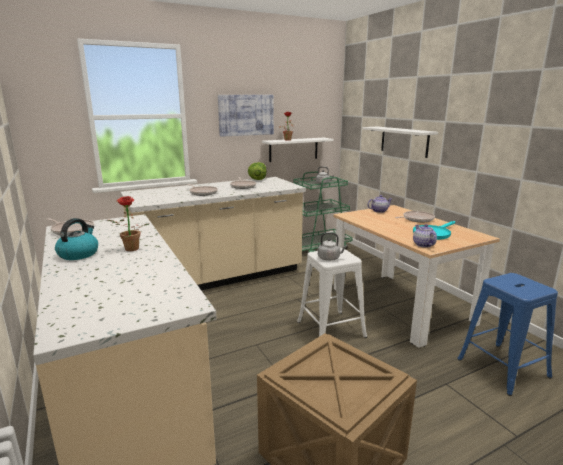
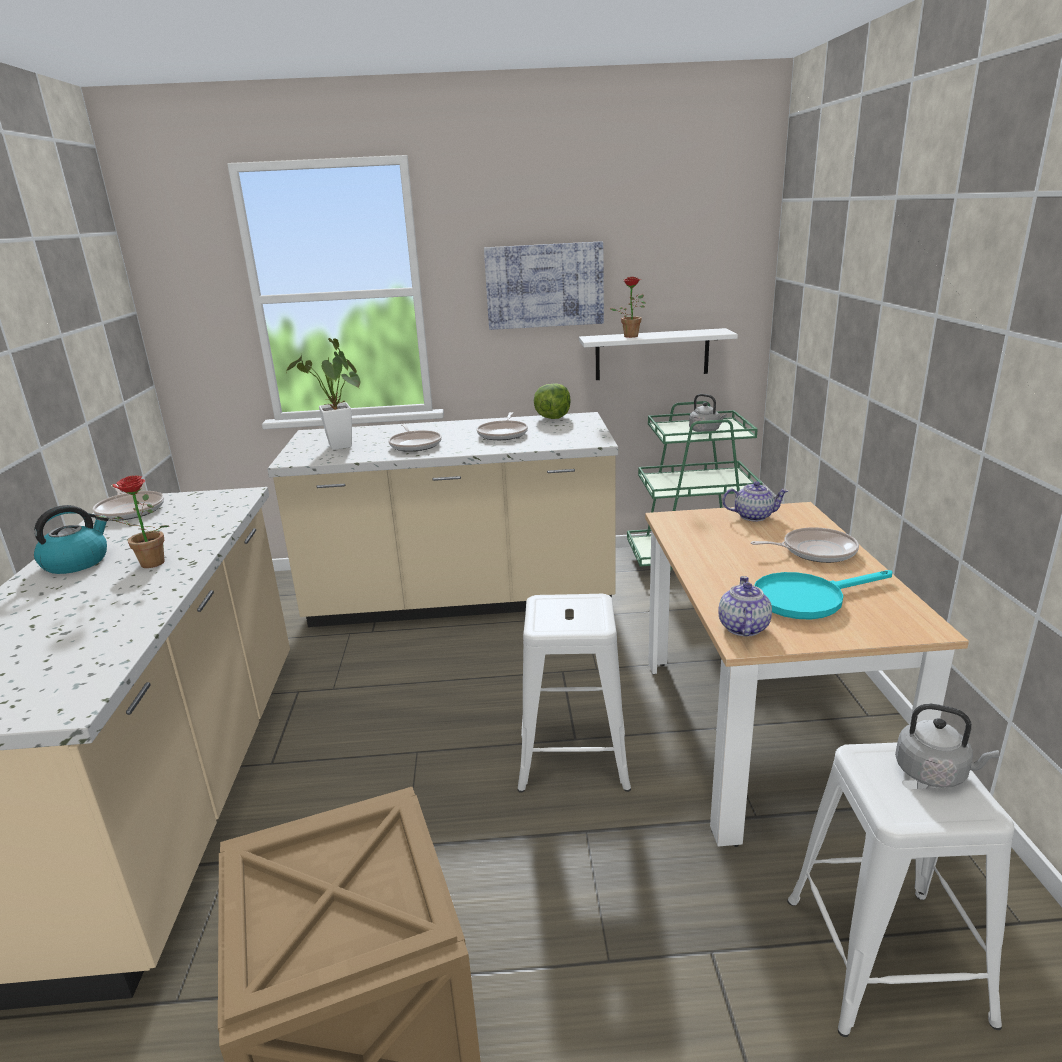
camera: 25 degrees right, 5 degrees up
(161, 196) = (341, 448): none -> potted plant
(330, 258) = (554, 618): grey kettle -> grey kettle (934, 773)
(404, 141) = (862, 353): white shelf -> none
(502, 368) = (884, 958): blue stool -> white stool

